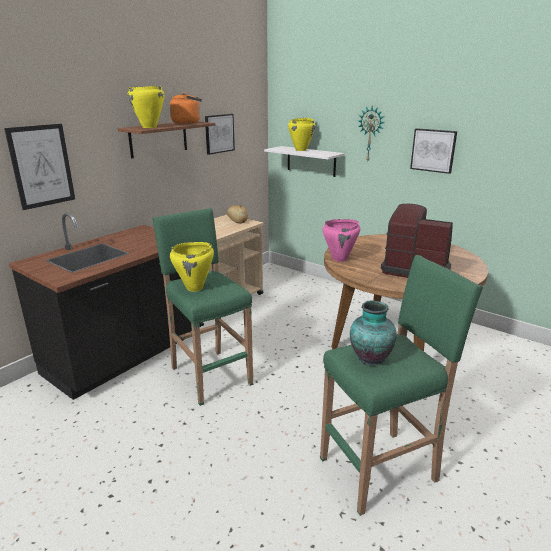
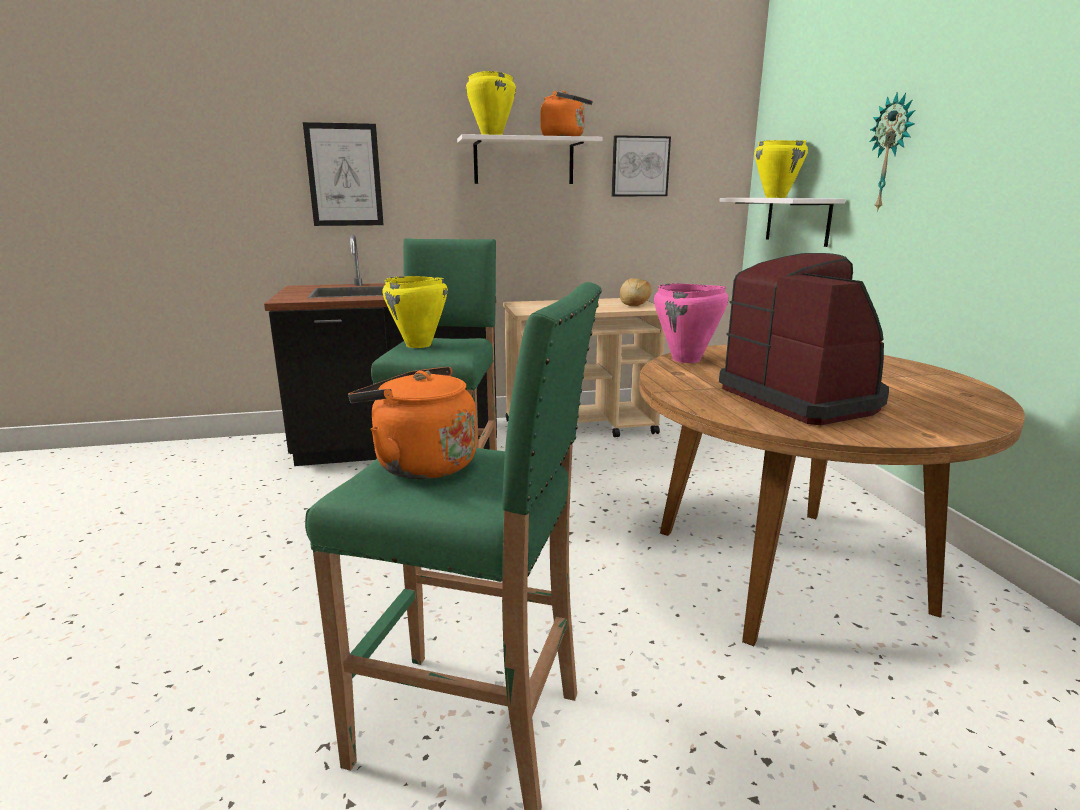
camera: 40 degrees right, 5 degrees down
(158, 139) = (524, 162): brown shelf -> white shelf
(369, 358) = (420, 464): vase -> orange kettle
(433, 150) = (1005, 170): picture -> none

